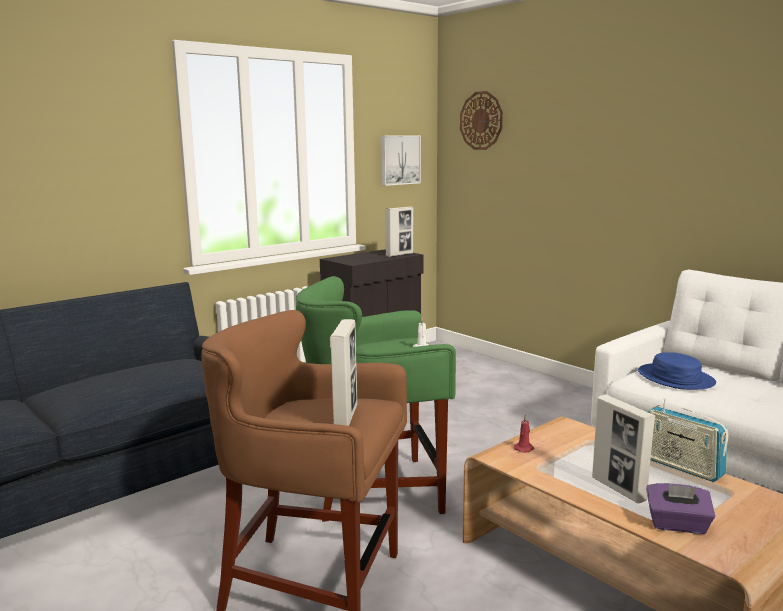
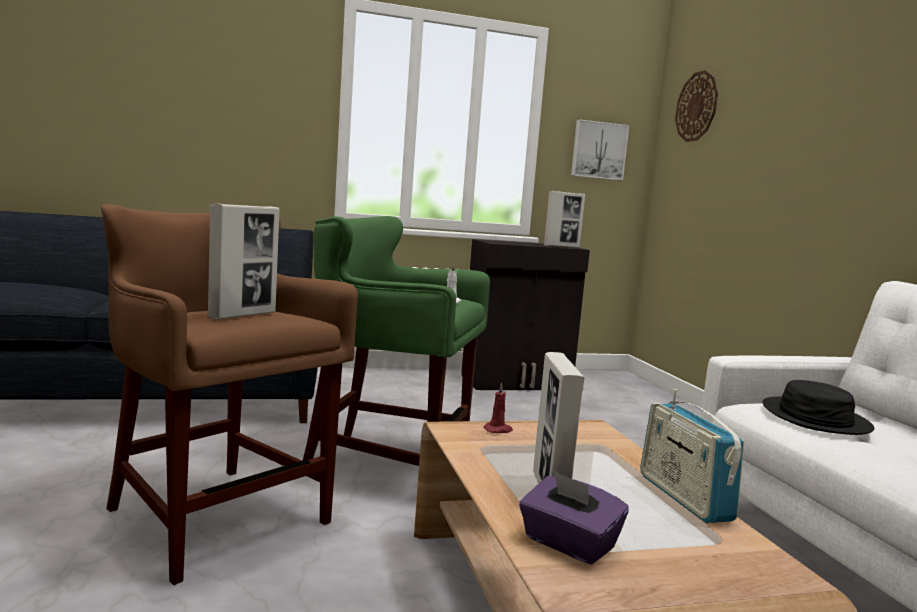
camera: 25 degrees right, 5 degrees down
(675, 378) = (814, 418): blue hat -> black hat

